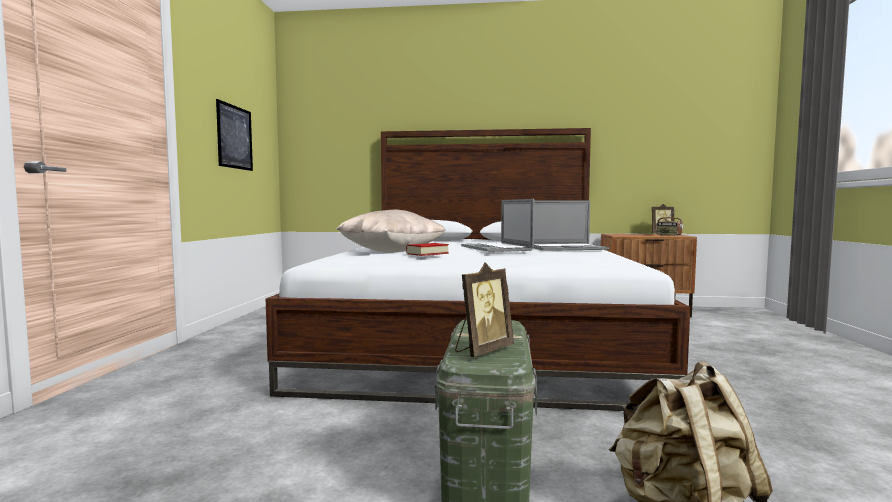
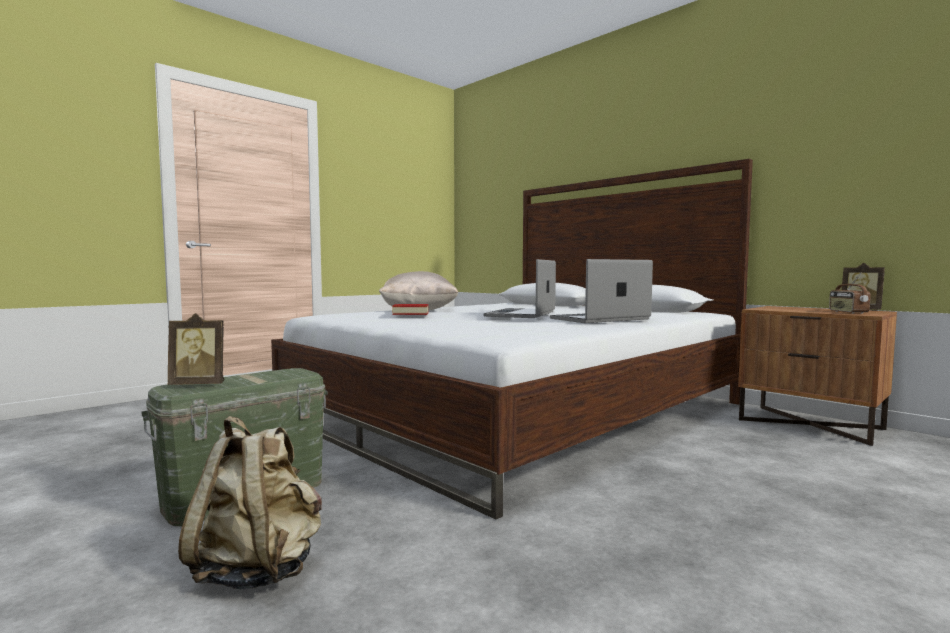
camera: 40 degrees right, 0 degrees up
(234, 137) = (390, 209): picture -> none
(566, 248) = (599, 319): laptop -> laptop turned 120 degrees clockwise

